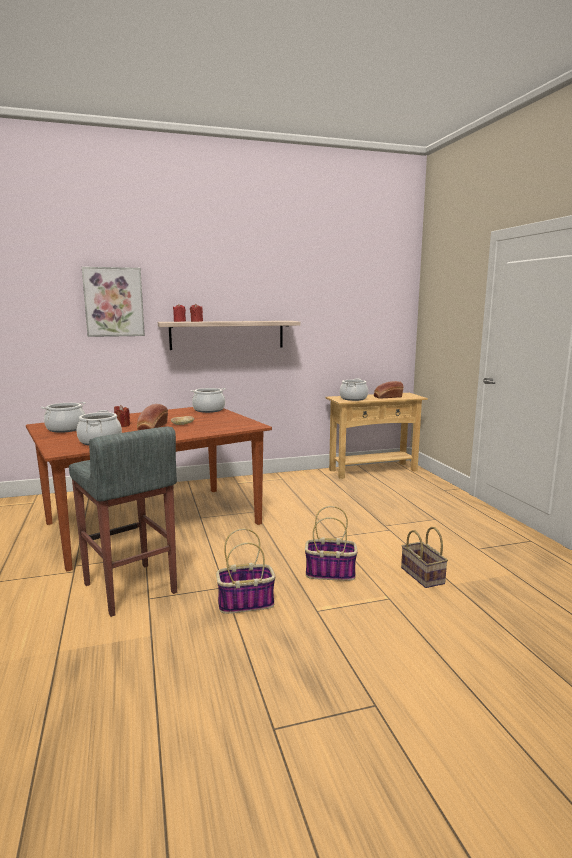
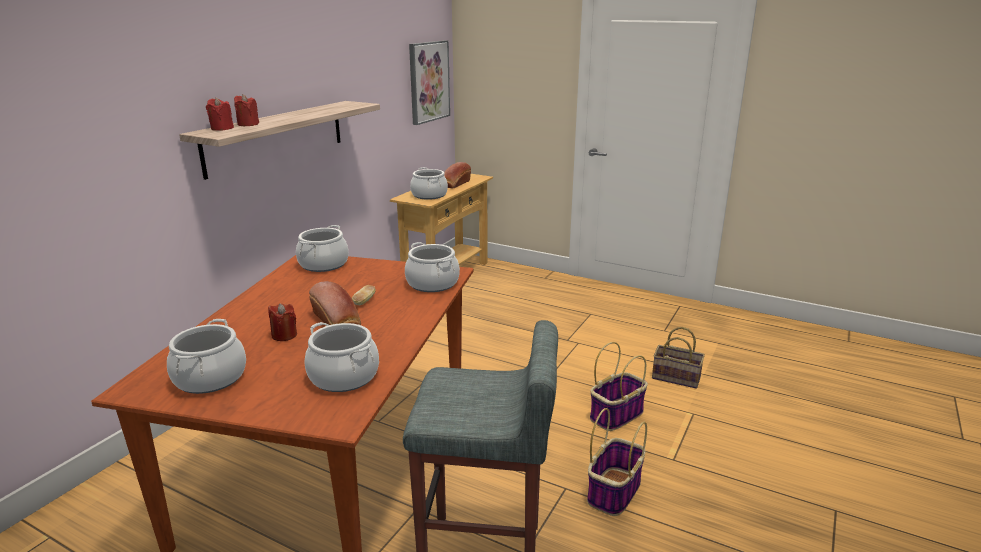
camera: 45 degrees left, 10 degrees up
(114, 302) = (101, 109): picture -> picture (428, 81)
(231, 426) = (432, 283): none -> cooking pot

